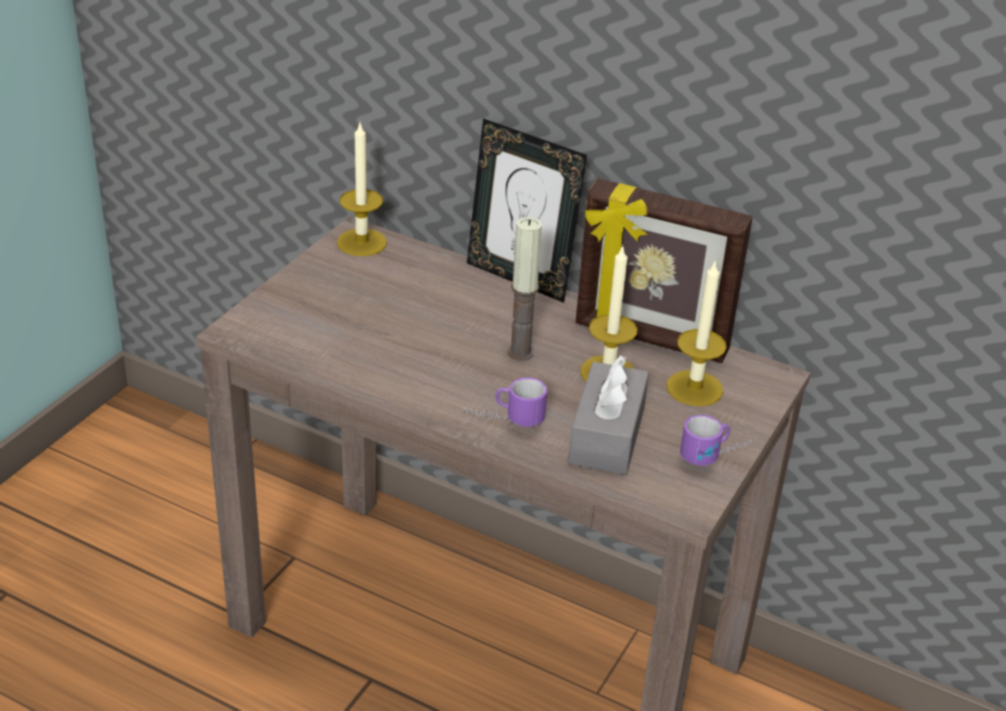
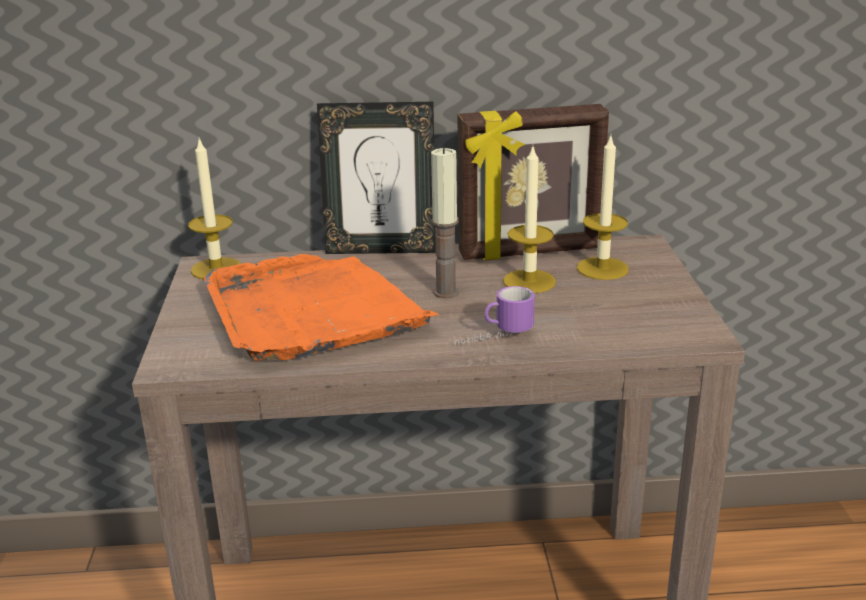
camera: 30 degrees left, 10 degrees down
(389, 325) = (312, 312): none -> orange tray
(607, 435) = (584, 318): grey tissue box -> none
(717, 457) = (677, 301): mug -> none

